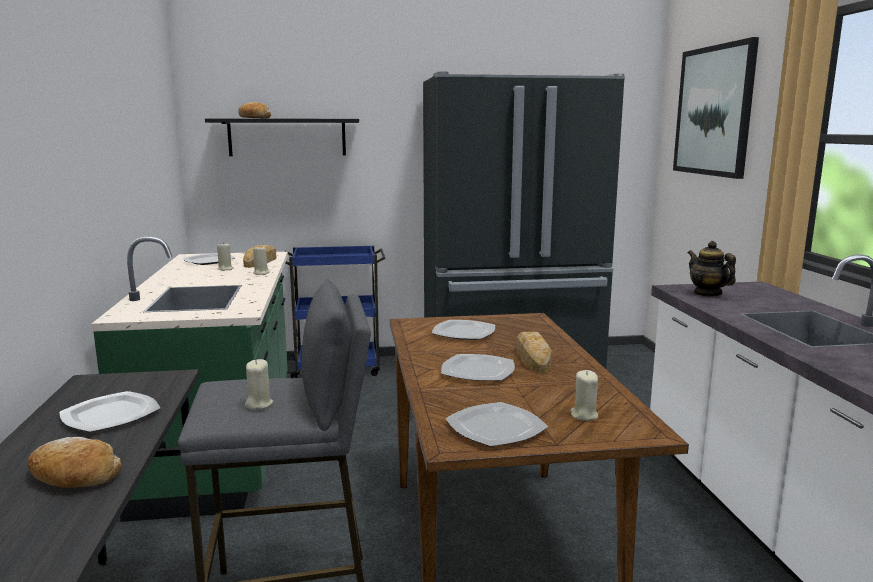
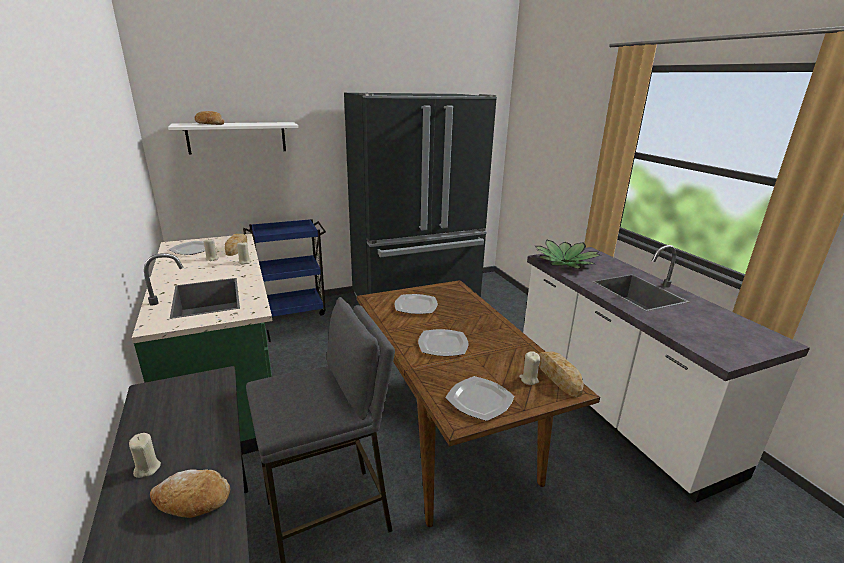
camera: 15 degrees left, 10 degrees up
(112, 415) = (188, 427): plate -> none
(258, 404) = (307, 403): beige candle -> beige candle (147, 468)
(287, 137) = (237, 137): black shelf -> white shelf
(532, 358) = (473, 327): bread -> bread (558, 376)
(707, 293) = (565, 262): teapot -> potted plant
(713, 111) = (551, 121): picture -> none

